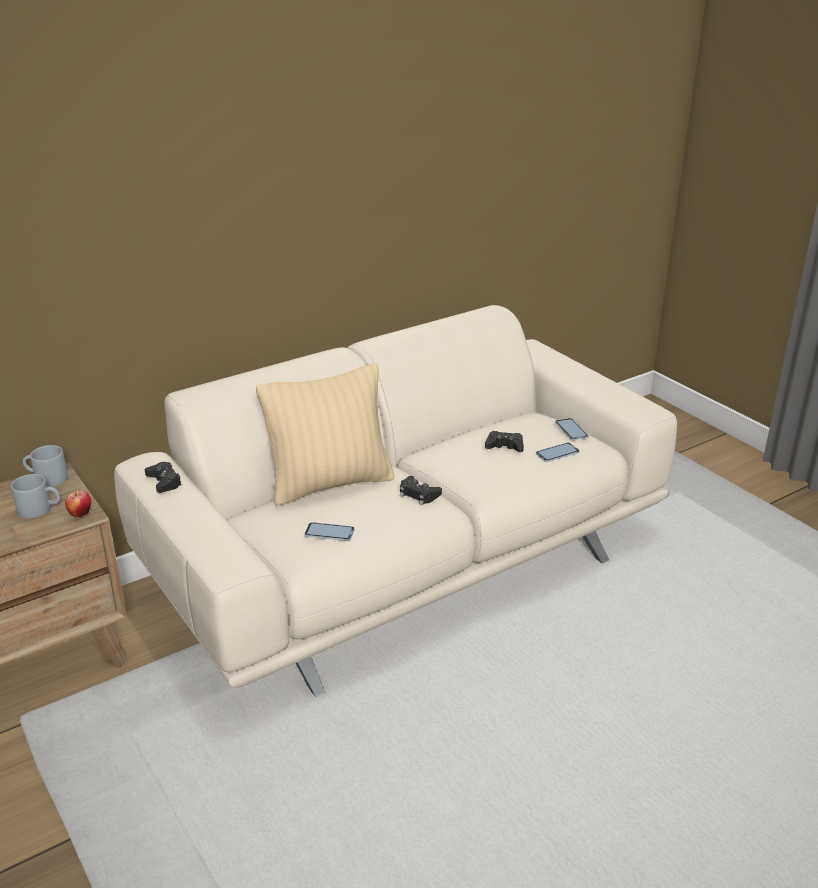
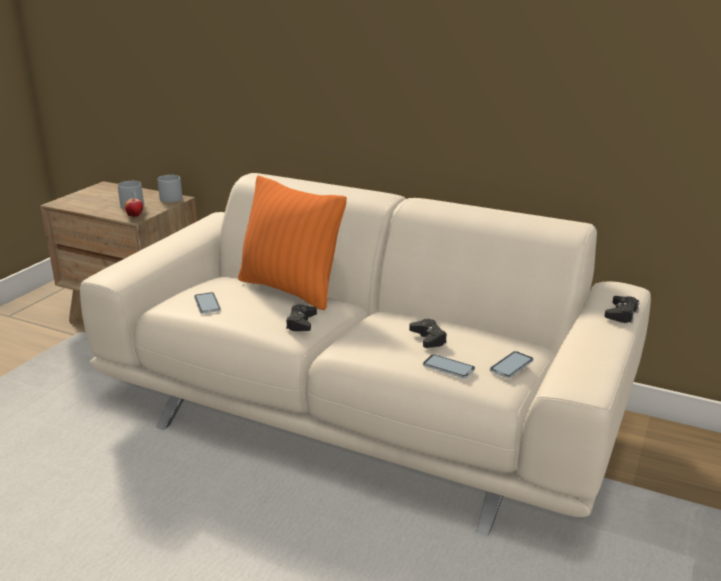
camera: 60 degrees right, 5 degrees down
(164, 482) = (202, 227): black game controller -> black game controller (621, 314)
(330, 484) = (290, 289): beige pillow -> orange pillow

